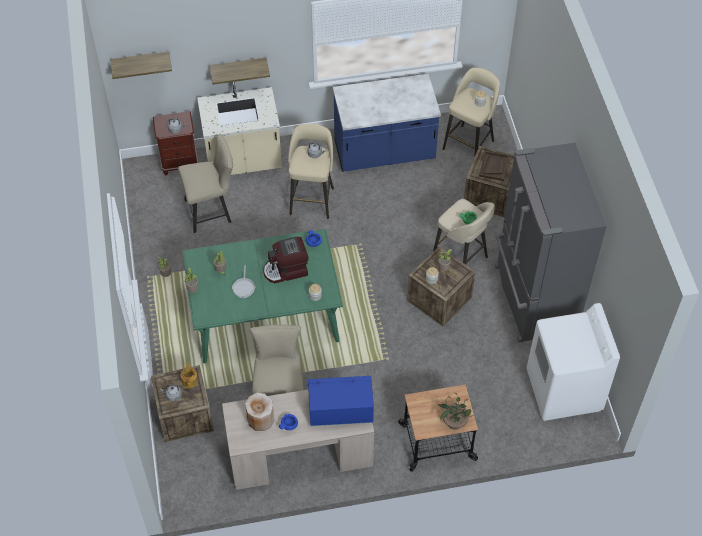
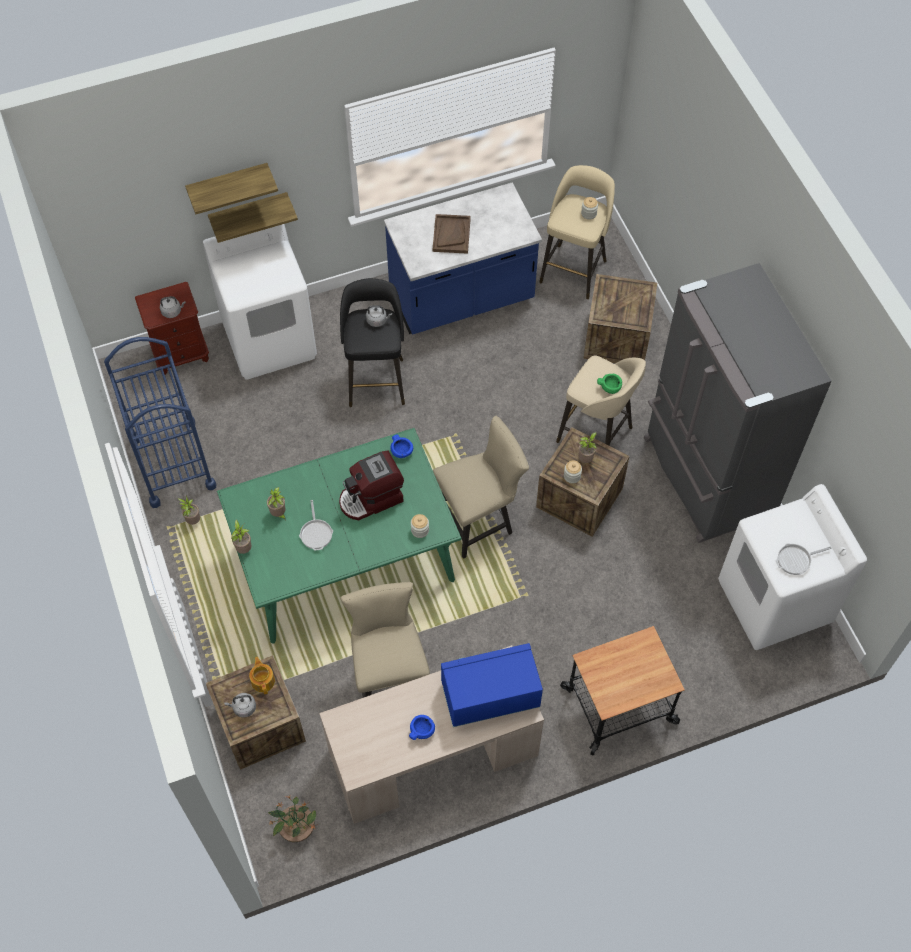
camera: 10 degrees left, 5 degrees up
(141, 62) = (109, 225): shelf -> shelf (228, 184)
(159, 234) = (173, 463): none -> blue cart
(212, 211) = (240, 417): beige chair -> beige chair (479, 519)
(243, 162) = (270, 340): beige counter -> white washing machine
(260, 419) = (379, 728): beige vase -> none
(312, 200) = (376, 380): beige stool -> black stool
(454, 422) = (649, 684): potted plant -> potted plant (297, 828)
(494, 166) = (622, 301): brown tray -> brown tray (451, 235)
(571, 351) = (796, 560): none -> frying pan

